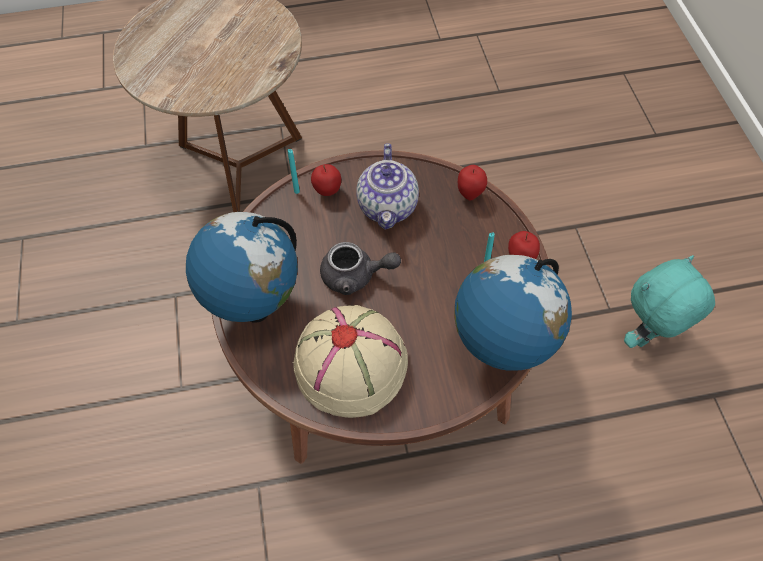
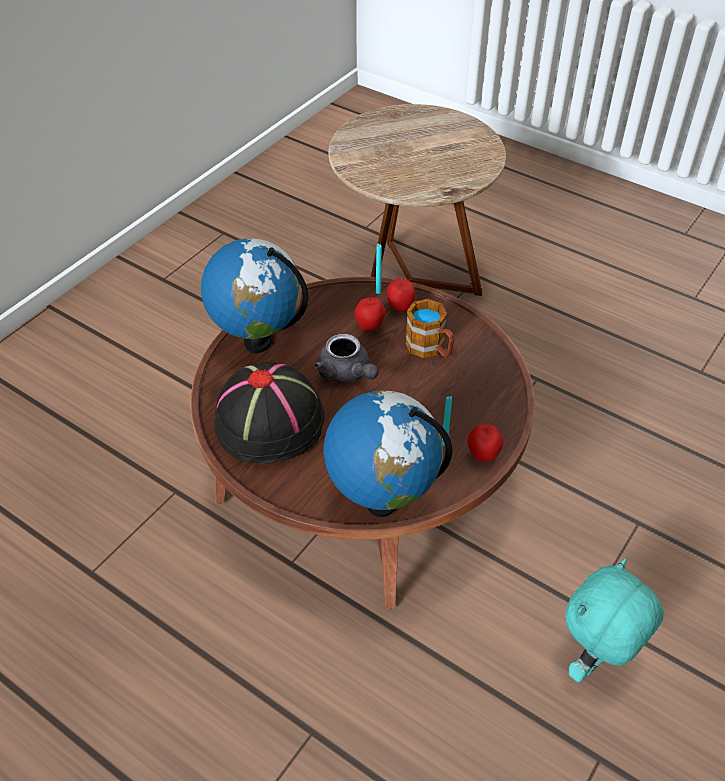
camera: 45 degrees right, 10 degrees down
(351, 364) = (270, 421): beige hat -> black hat
(388, 207) = (430, 349): teapot -> mug
(470, 194) = (505, 383): apple -> apple (370, 327)
(649, 338) = (595, 662): turquoise plush toy -> turquoise plush toy turned 60 degrees counterclockwise

